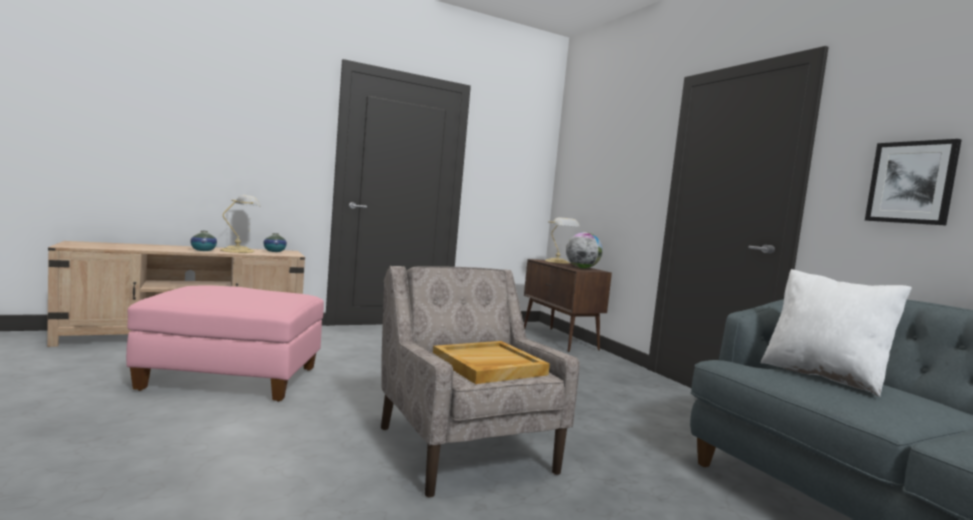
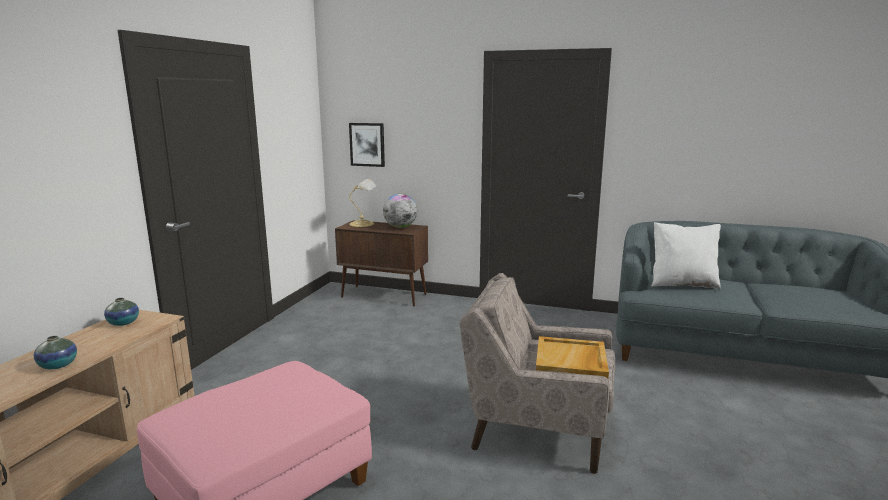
camera: 45 degrees left, 10 degrees up
(239, 251) = (90, 342): table lamp -> none
(911, 182) = (673, 148): picture -> picture (367, 144)

